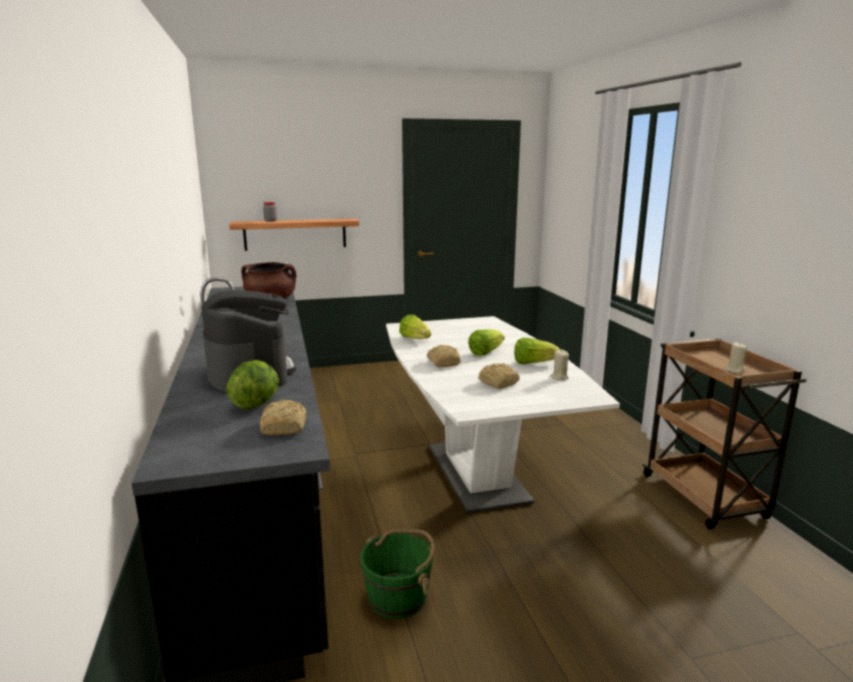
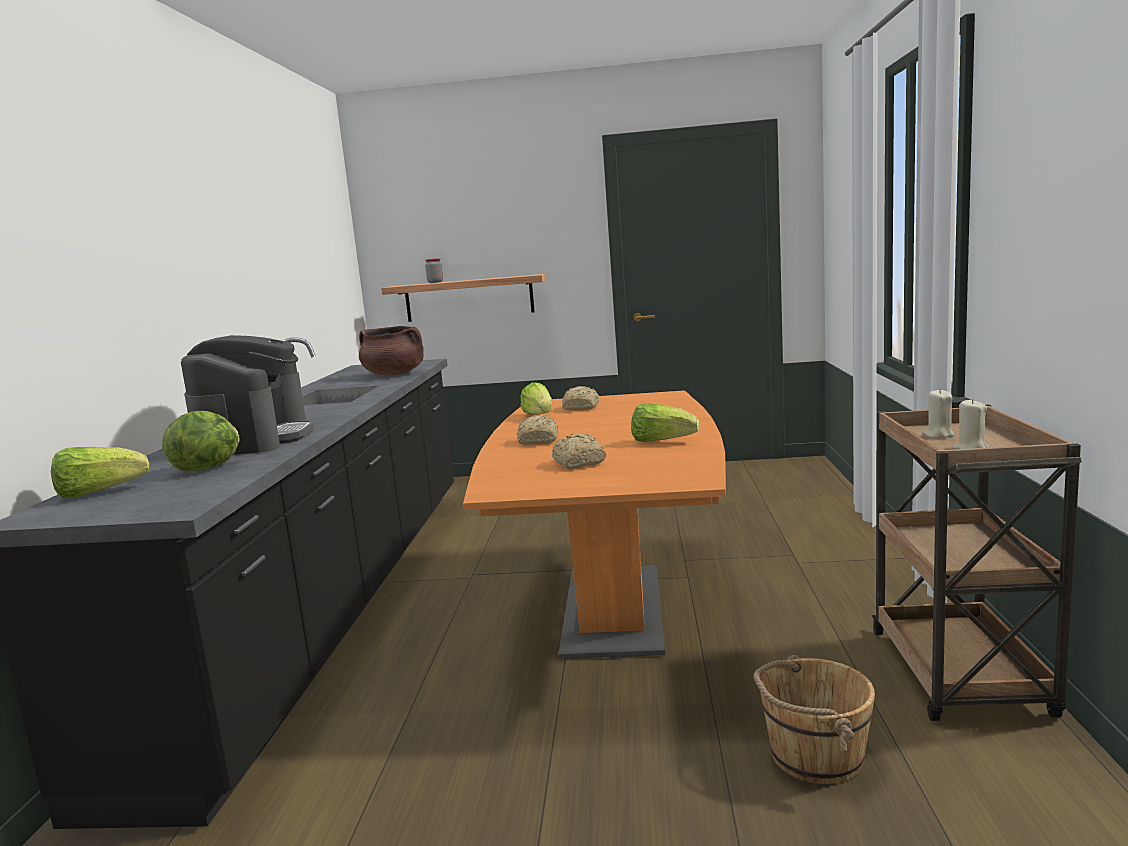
camera: 20 degrees right, 5 degrees down
(285, 427) = (200, 489): bread -> bread (581, 407)
(398, 597) = (390, 750): green bucket -> none
(477, 473) = (613, 610): white dining table -> orange dining table
(485, 352) = (612, 430): lettuce -> lettuce (99, 493)
(559, 377) = (676, 457): beige candle -> beige candle (938, 435)
(663, 560) = (814, 756): none -> brown bucket

